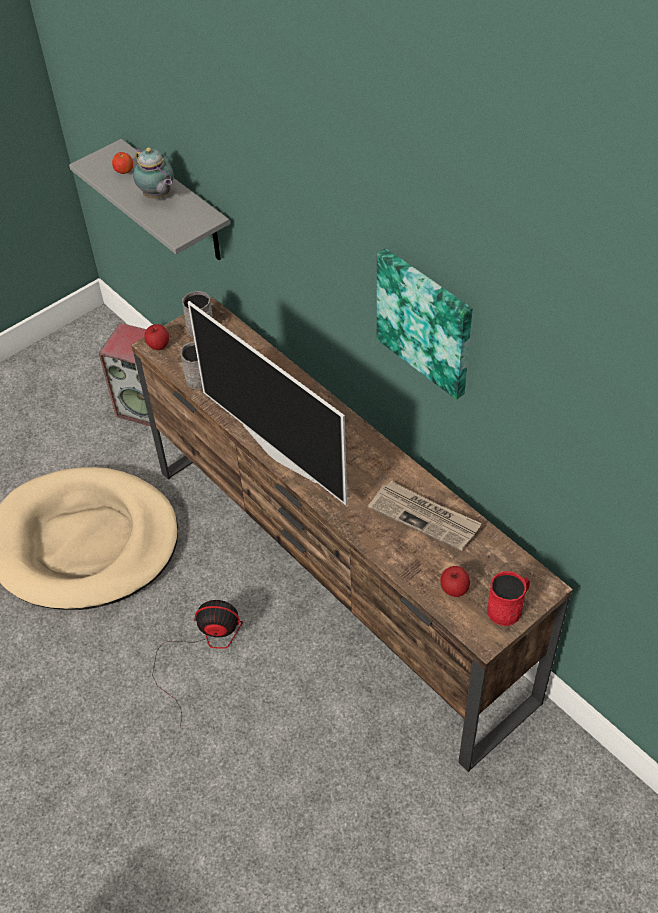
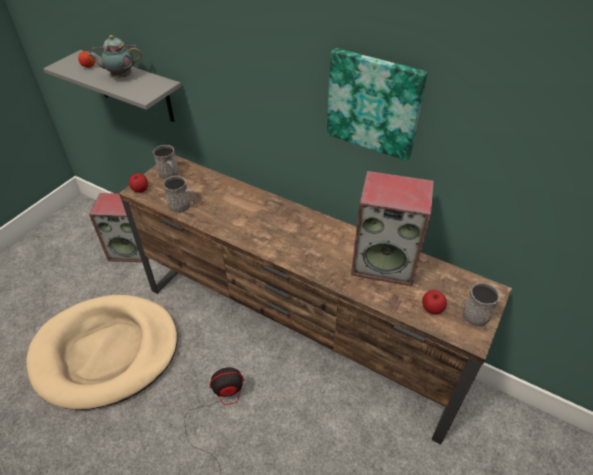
camera: 20 degrees left, 5 degrees down
(158, 196) = (120, 77): teapot -> teapot turned 135 degrees clockwise
(280, 452) = (259, 242): television -> none
(425, 517) = (385, 263): newspaper -> speaker
(508, 608) = (477, 312): red mug -> grey mug

